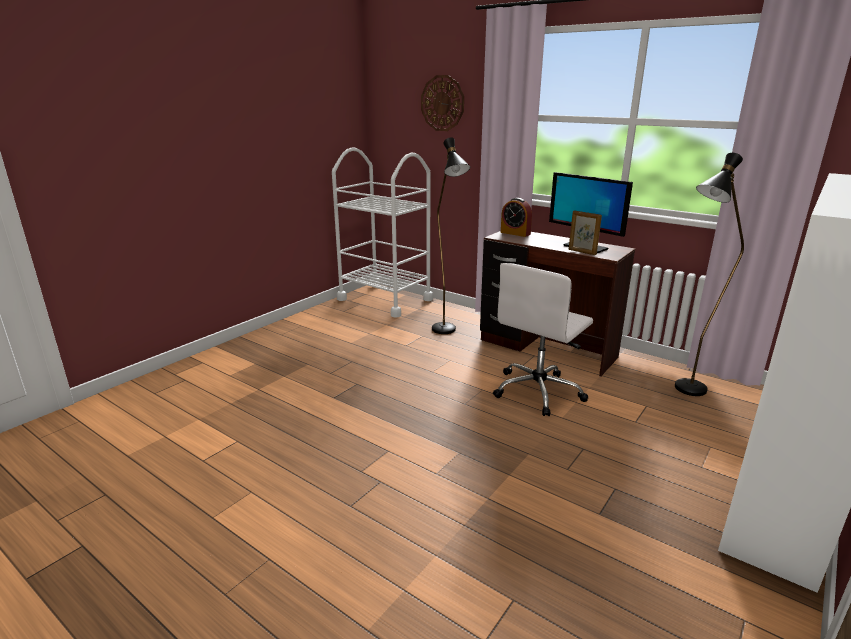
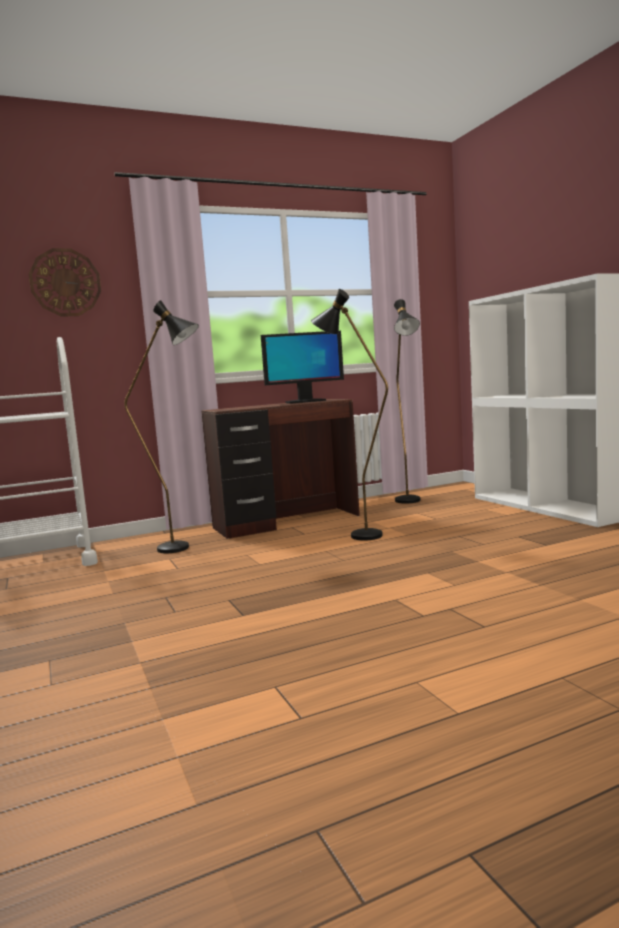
camera: 60 degrees left, 15 degrees down
(515, 233) = (225, 408): alarm clock -> none
(538, 391) = (356, 534): white office chair -> black floor lamp
(582, 252) = (316, 401): picture frame -> none

